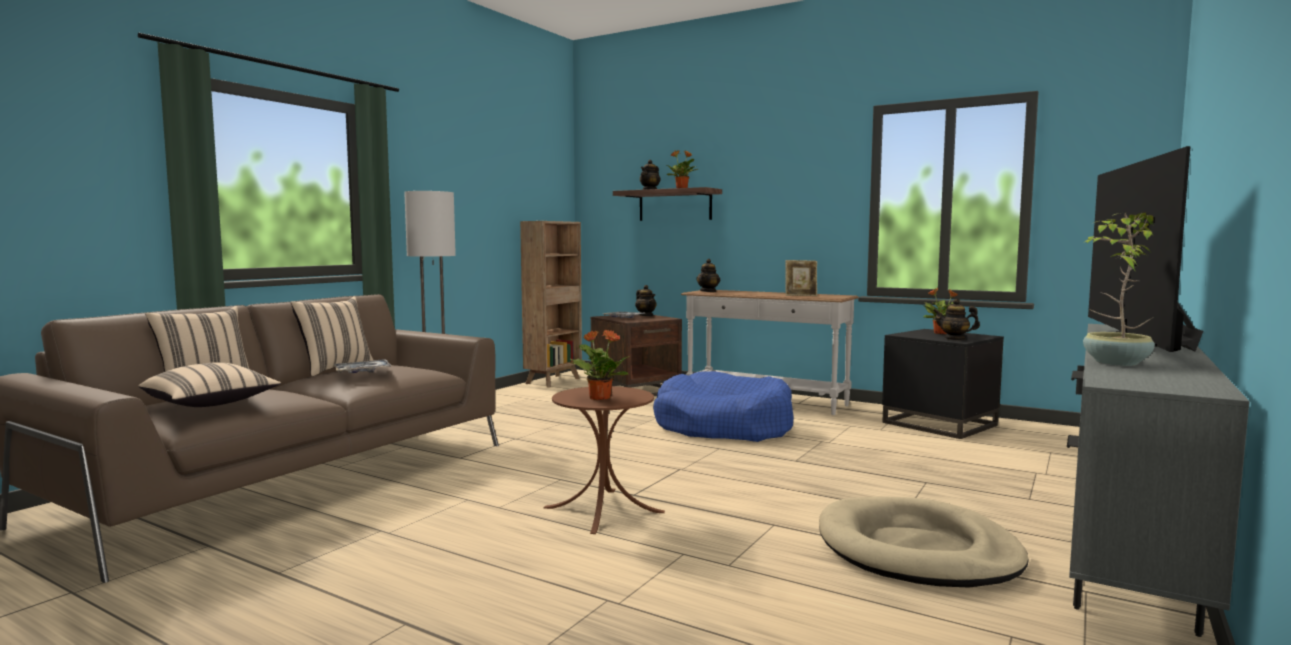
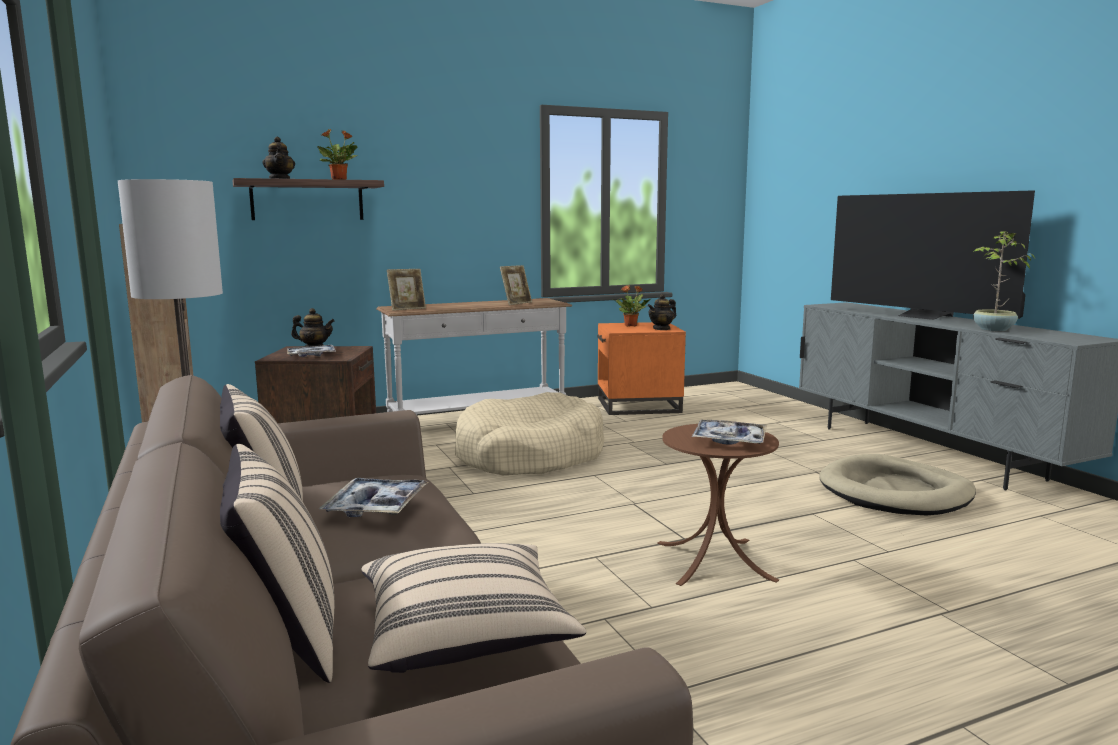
camera: 55 degrees left, 5 degrees up
(599, 398) = (729, 440): potted plant -> tray
(708, 291) = (407, 308): teapot -> picture frame
(723, 426) = (529, 455): blue dog bed -> beige dog bed
(939, 424) = (638, 405): black side table -> orange side table

